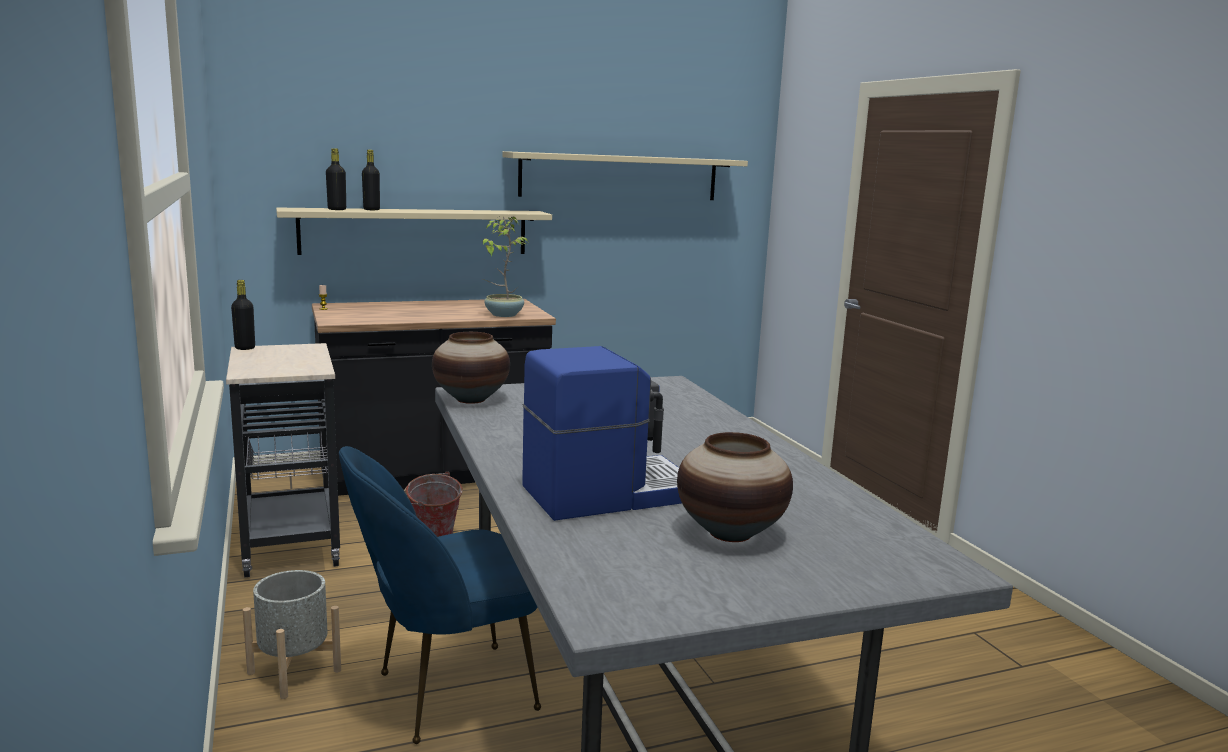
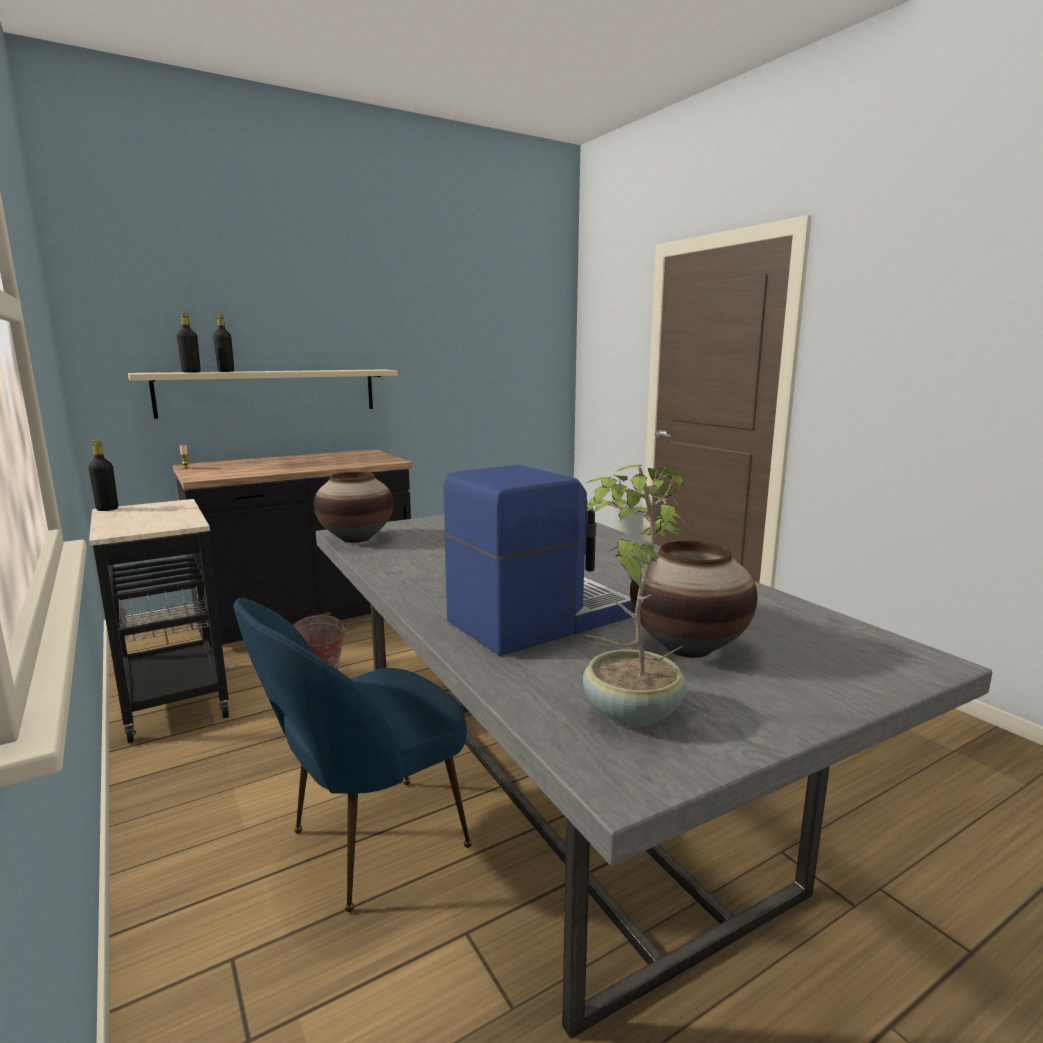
camera: 10 degrees left, 0 degrees up
(294, 672) = (196, 845): grey planter -> none
(503, 315) = (362, 462): potted plant -> potted plant (629, 712)
(620, 177) = (452, 337): beige shelf -> none

